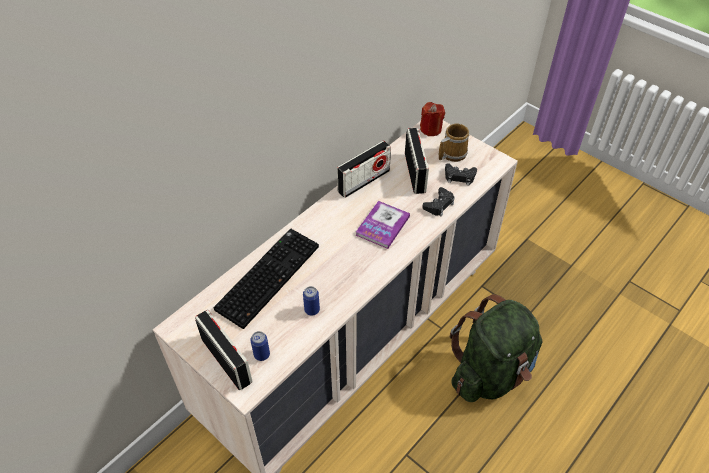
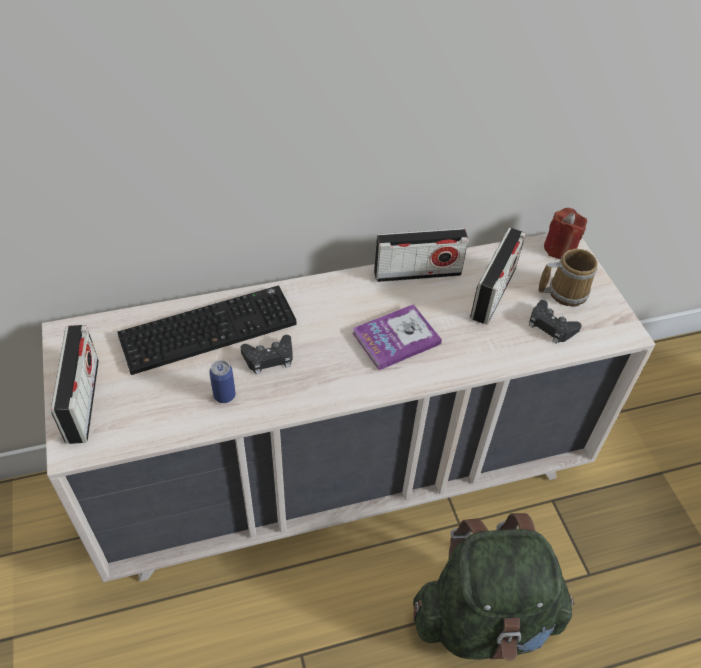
camera: 30 degrees right, 0 degrees up
(262, 354) = (124, 416): can -> none
(439, 205) = (492, 349): black game controller -> black game controller (269, 358)

